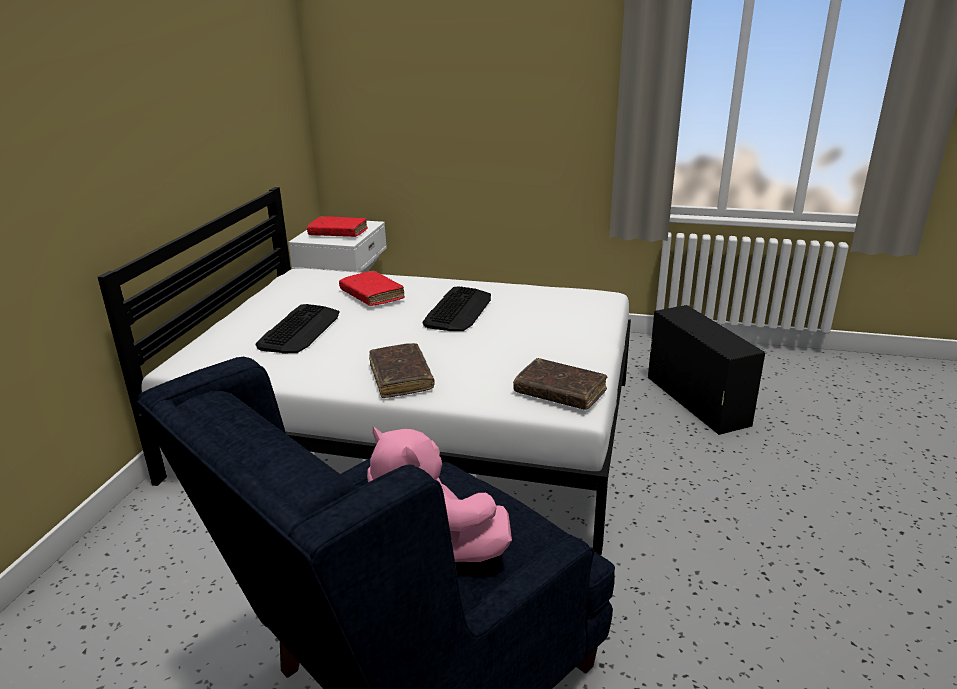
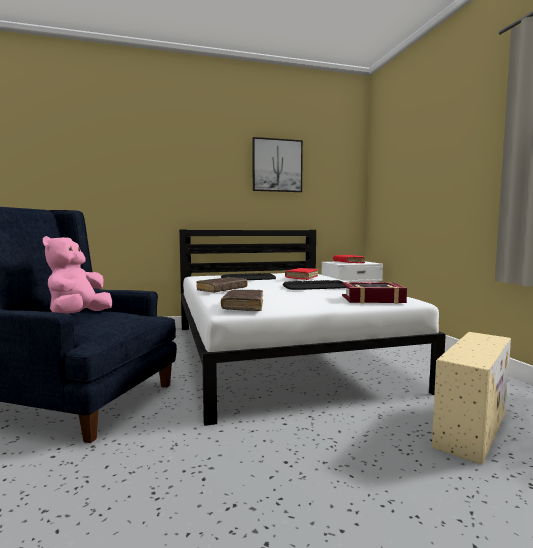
camera: 60 degrees right, 20 degrees down
(201, 68) = (277, 165): none -> picture
(582, 310) = (372, 299): none -> book
(695, 399) = (472, 427): black storage box -> beige storage box

